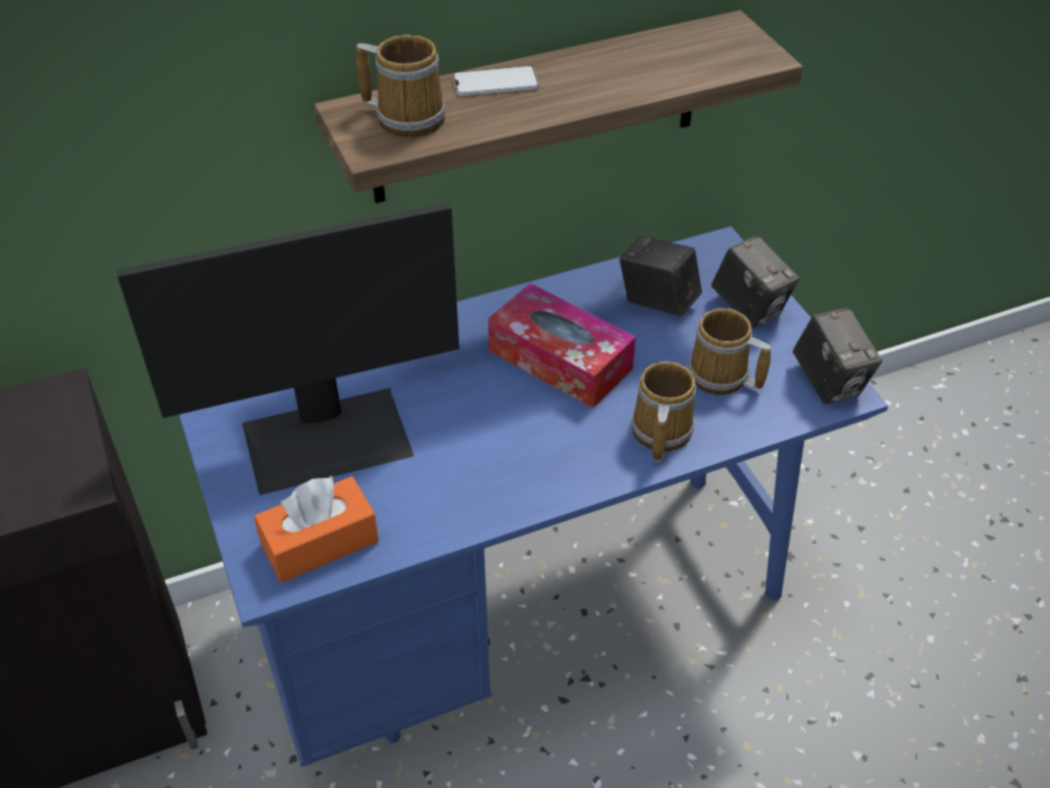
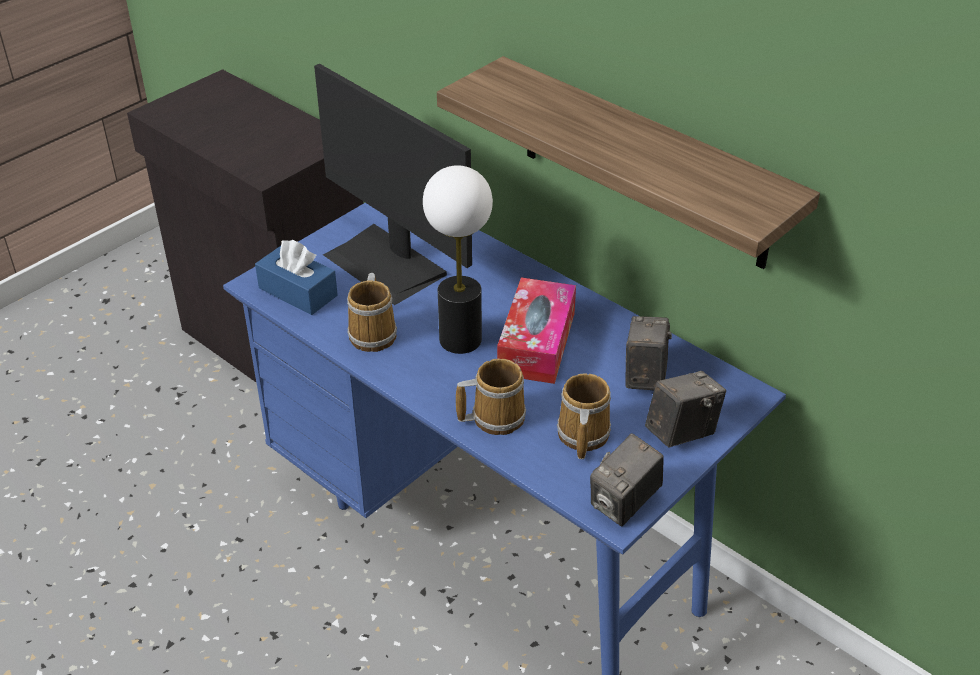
camera: 65 degrees right, 5 degrees down
(320, 542) = (298, 292): orange tissue box -> blue tissue box
(407, 116) = (516, 91): mug -> mug (374, 333)
(495, 82) = (591, 111): phone -> none
(516, 418) = (461, 340): none -> table lamp
(749, 308) = (681, 432): camera -> camera turned 150 degrees counterclockwise

